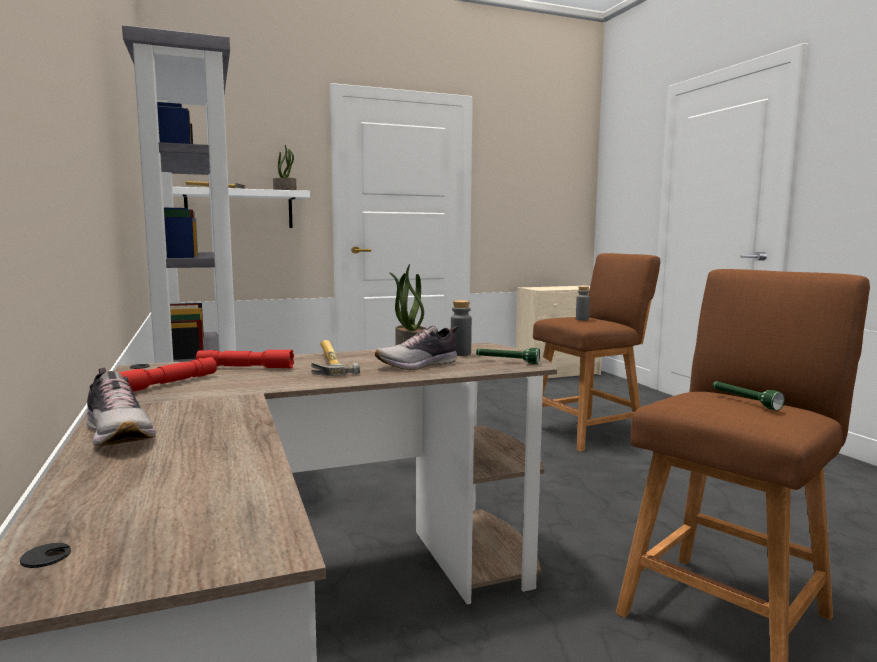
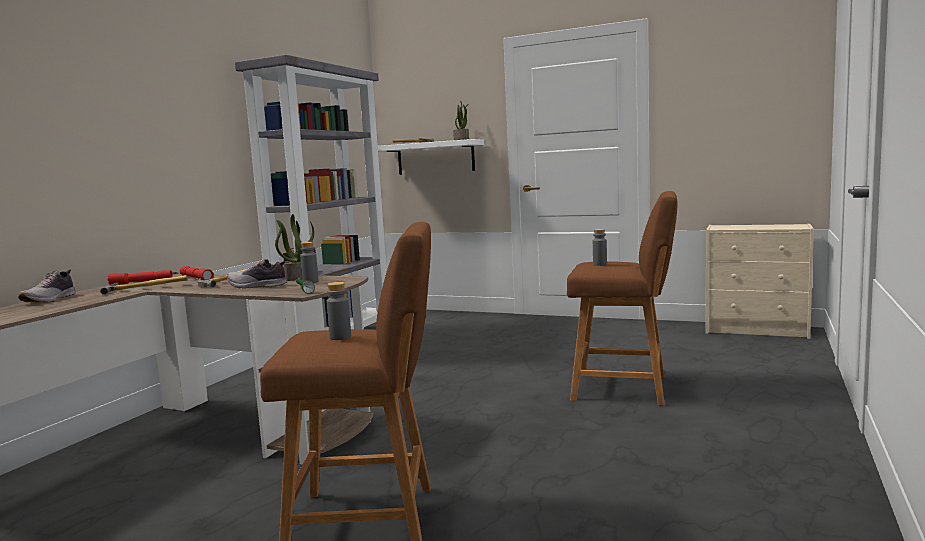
camera: 45 degrees right, 0 degrees up
(233, 389) = (145, 288): none -> hammer
(744, 401) = (340, 337): green flashlight -> grey bottle

